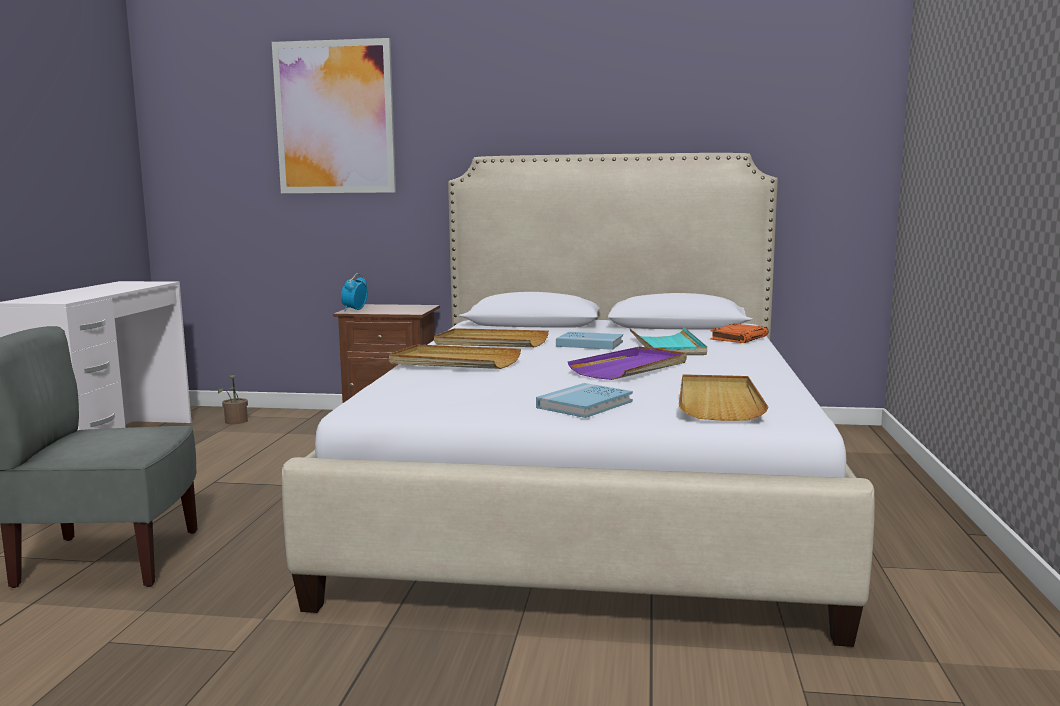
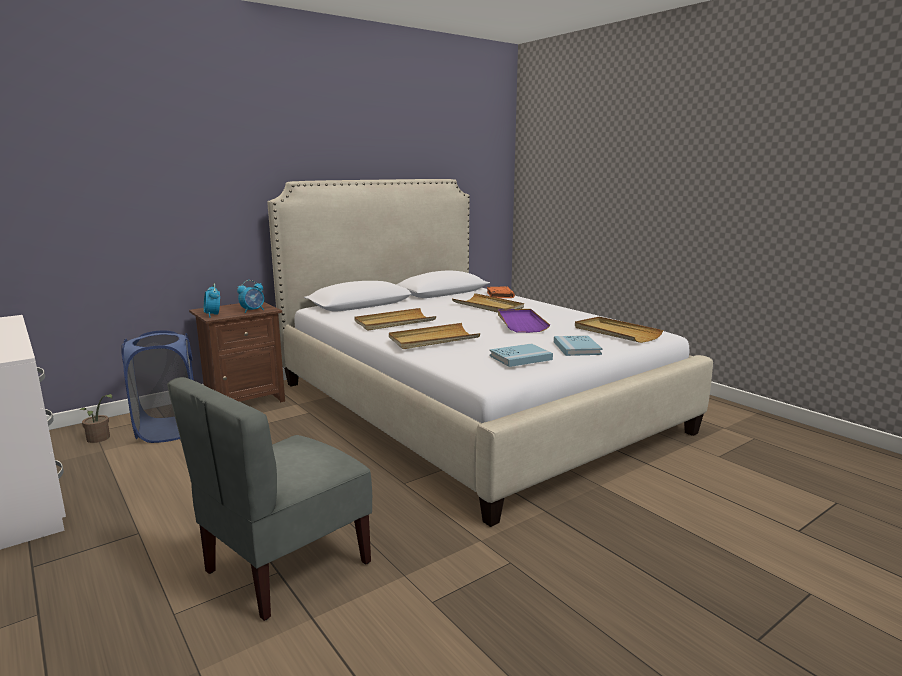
camera: 45 degrees left, 5 degrees up
(288, 429) = (168, 429): none -> blue laundry basket
(335, 118) = (150, 144): picture -> none
(396, 311) = (253, 310): none -> alarm clock
(589, 344) = (449, 312): blue book -> blue book (520, 358)
(667, 346) = (488, 306): turquoise tray -> beige tray

